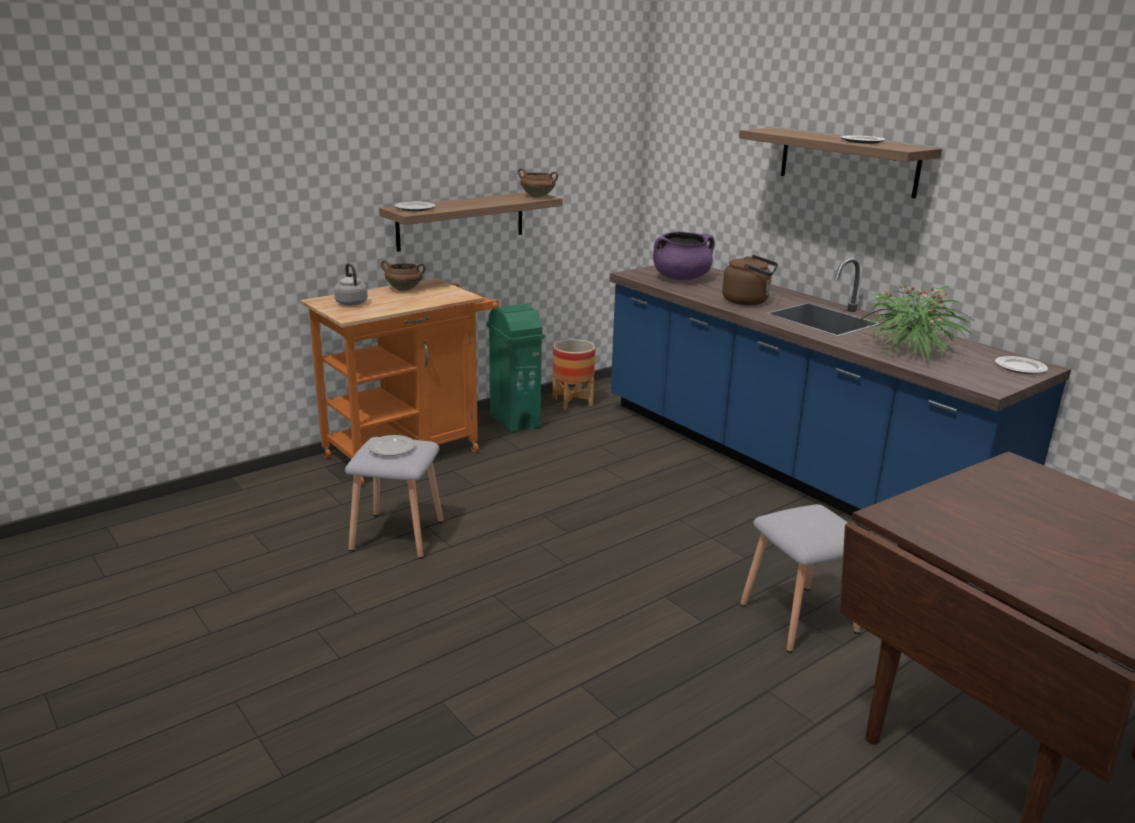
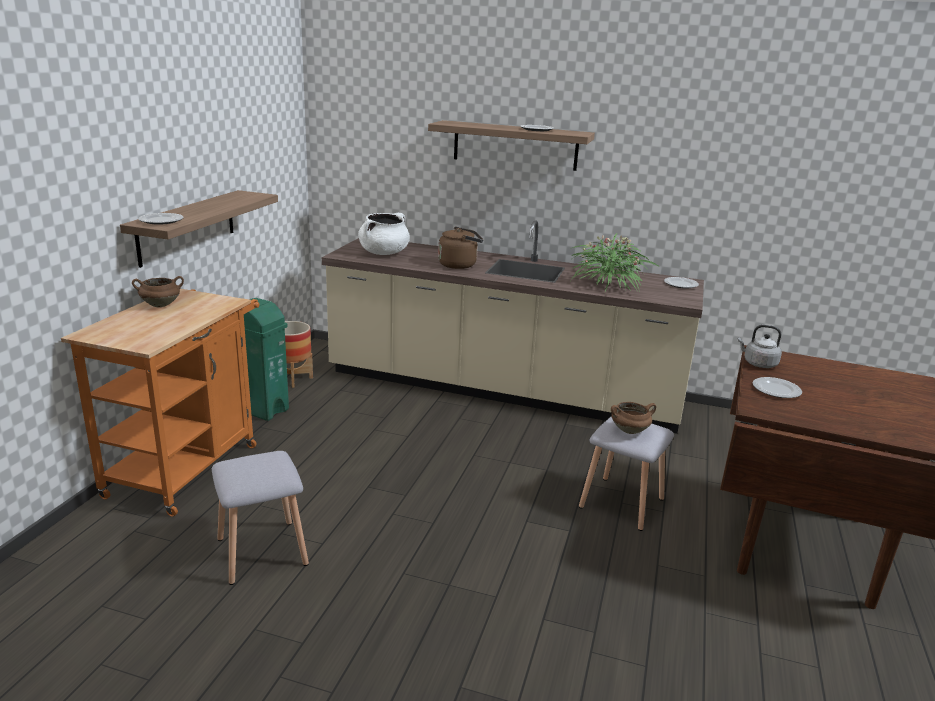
camera: 35 degrees left, 0 degrees up
(351, 302) = (125, 330): grey kettle -> grey kettle (758, 364)
(392, 448) = (255, 468): plate -> plate (776, 390)
(538, 196) = (253, 195): brown cooking pot -> brown cooking pot (630, 430)
(681, 278) = (384, 253): purple cooking pot -> white cooking pot
(786, 466) = (502, 390): blue counter -> beige counter

